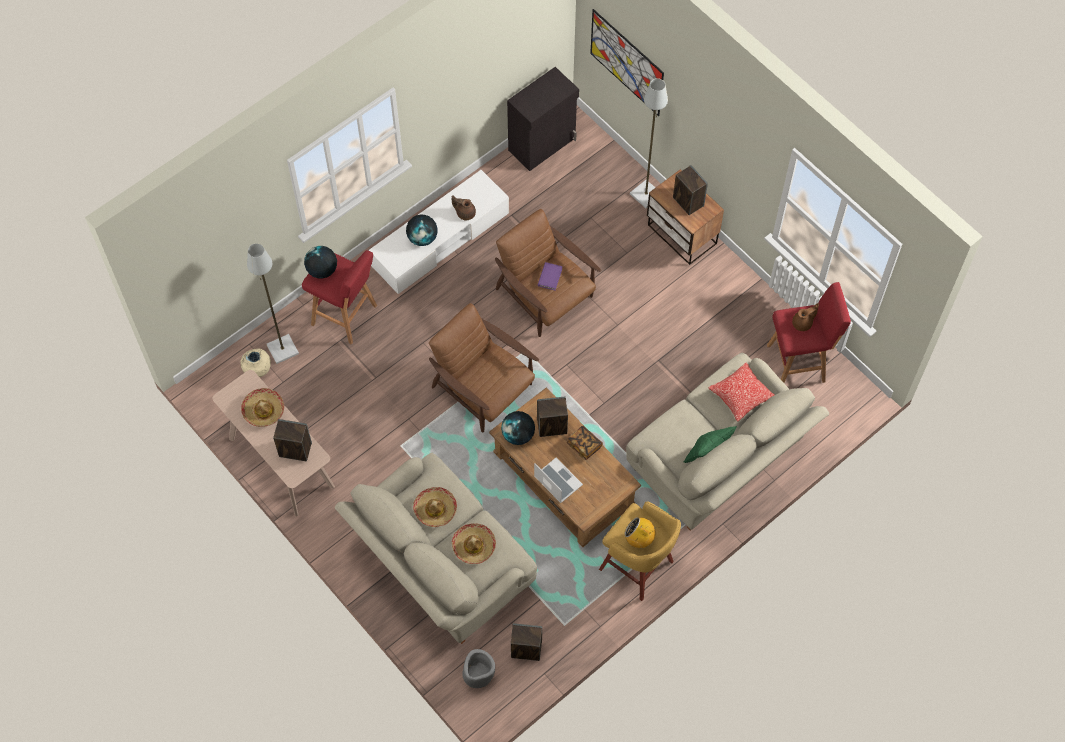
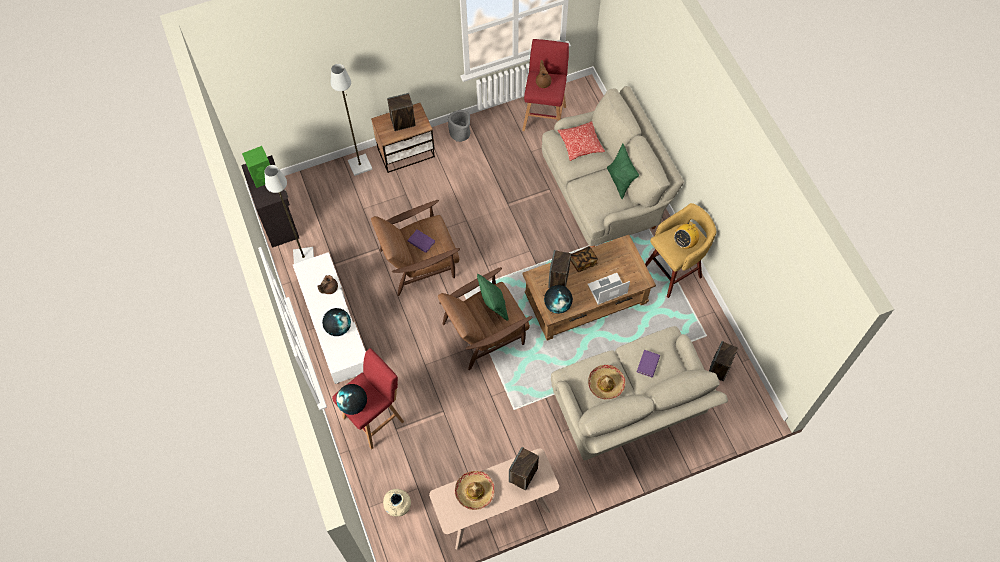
camera: 70 degrees left, 0 degrees up
(282, 350) = (386, 480): grey floor lamp -> grey floor lamp (304, 258)
(474, 546) = (648, 364): hat -> purple book
(478, 675) = (731, 409): grey planter -> grey planter (460, 133)
(497, 373) = (493, 306): none -> green pillow
(549, 91) = (263, 176): none -> green speaker
(626, 62) = (285, 98): picture -> none

